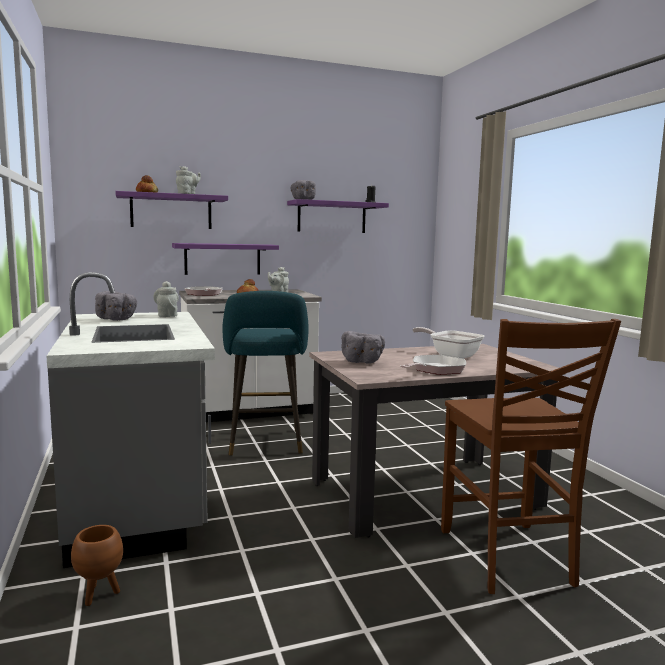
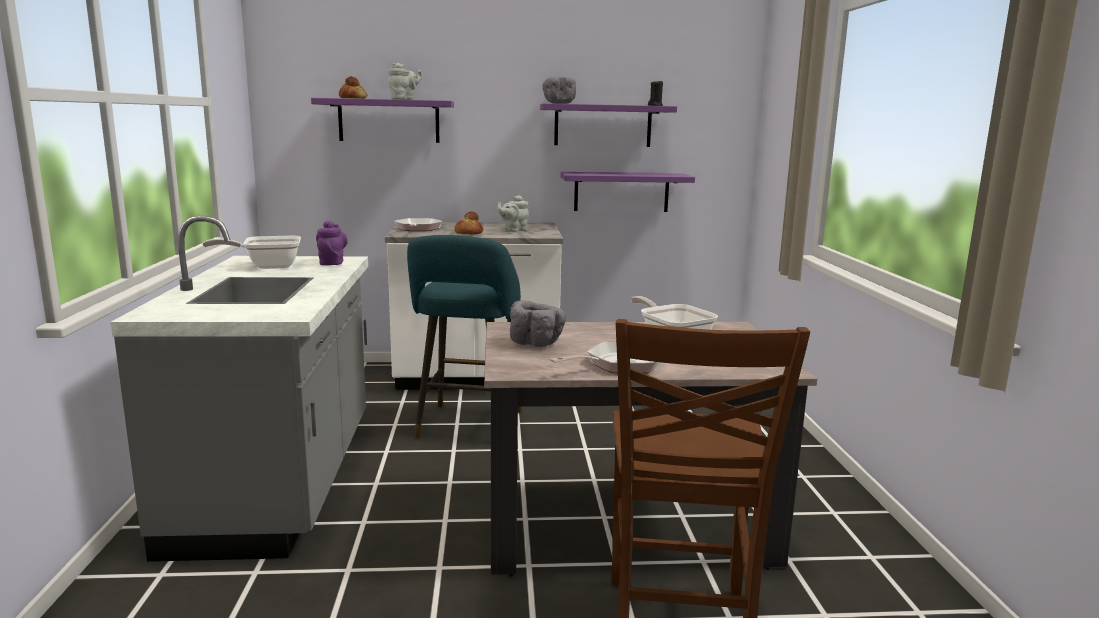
camera: 15 degrees right, 5 degrees up
(99, 595) = (161, 601): brown planter -> none
(117, 319) = (267, 266): grey bowl -> frying pan
(167, 315) = (332, 262): grey teapot -> purple teapot
(222, 259) = (454, 181): purple shelf -> purple shelf (621, 192)

